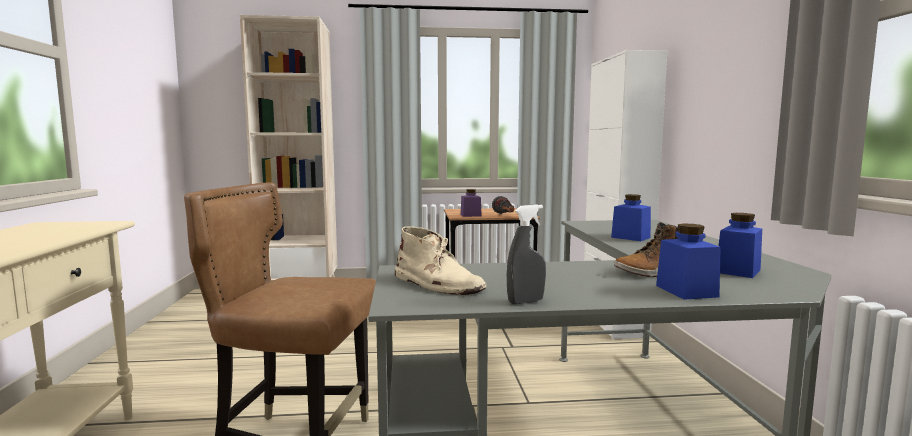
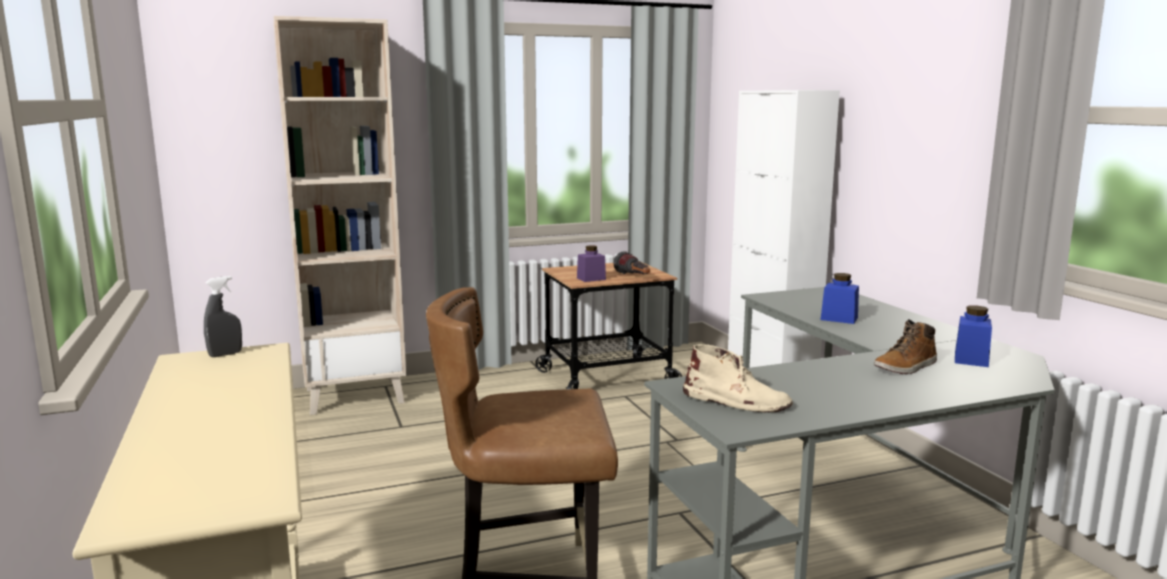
camera: 15 degrees left, 5 degrees up
(525, 302) = (837, 414): grey spray bottle -> grey spray bottle (225, 354)
(686, 291) = (950, 388): blue jar -> none

